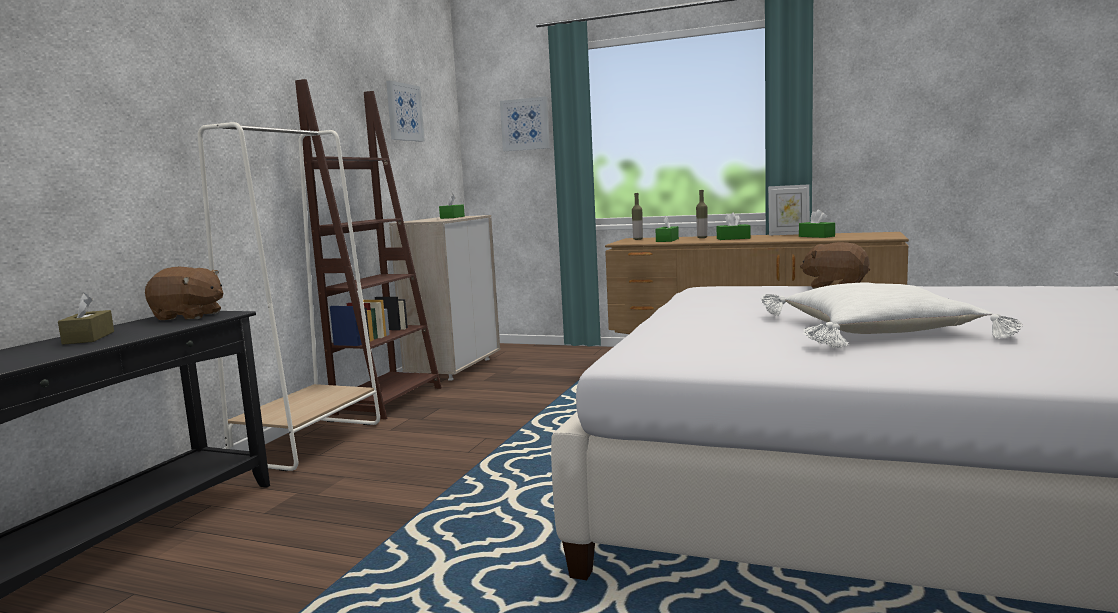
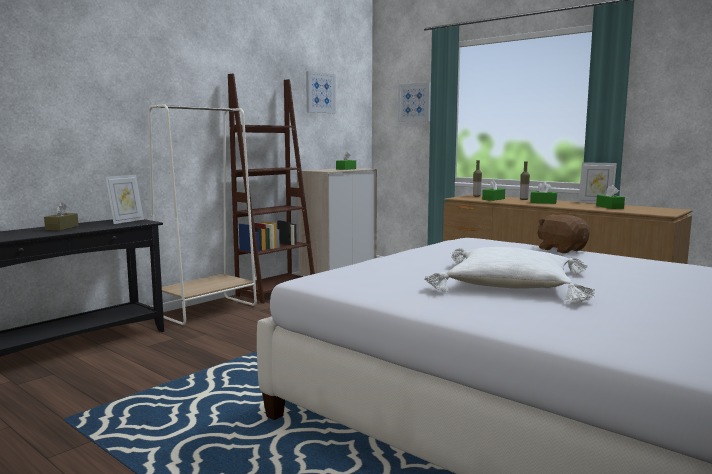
camera: 20 degrees right, 0 degrees up
(189, 316) = (126, 221): brown plush toy -> picture frame

